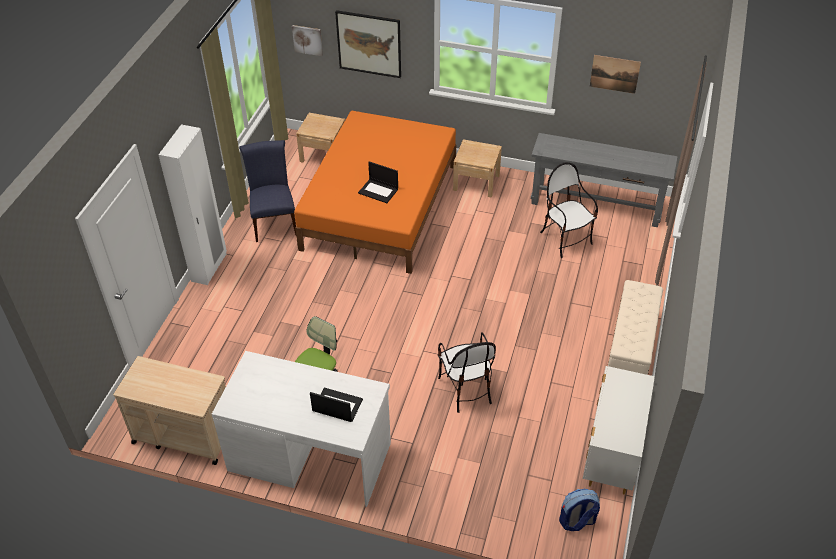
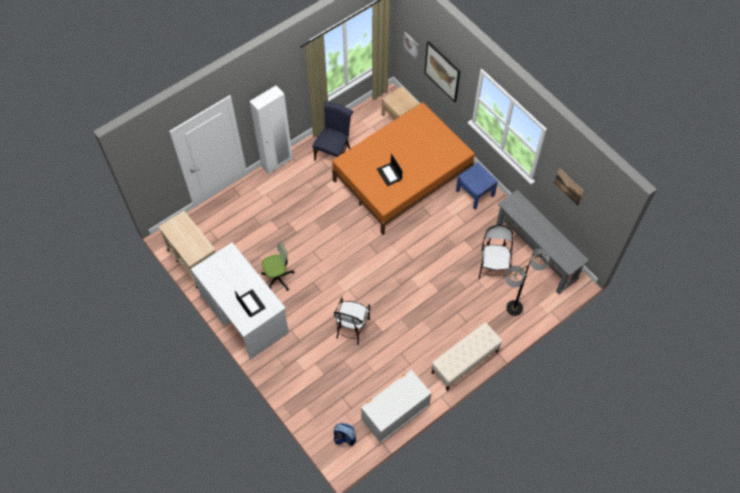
camera: 35 degrees right, 15 degrees up
(476, 182) = (475, 193): beige nightstand -> blue nightstand
(627, 265) = (514, 308): none -> floor lamp

